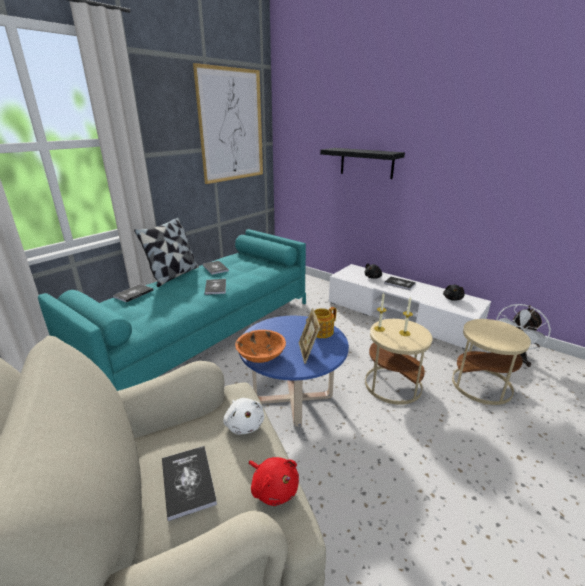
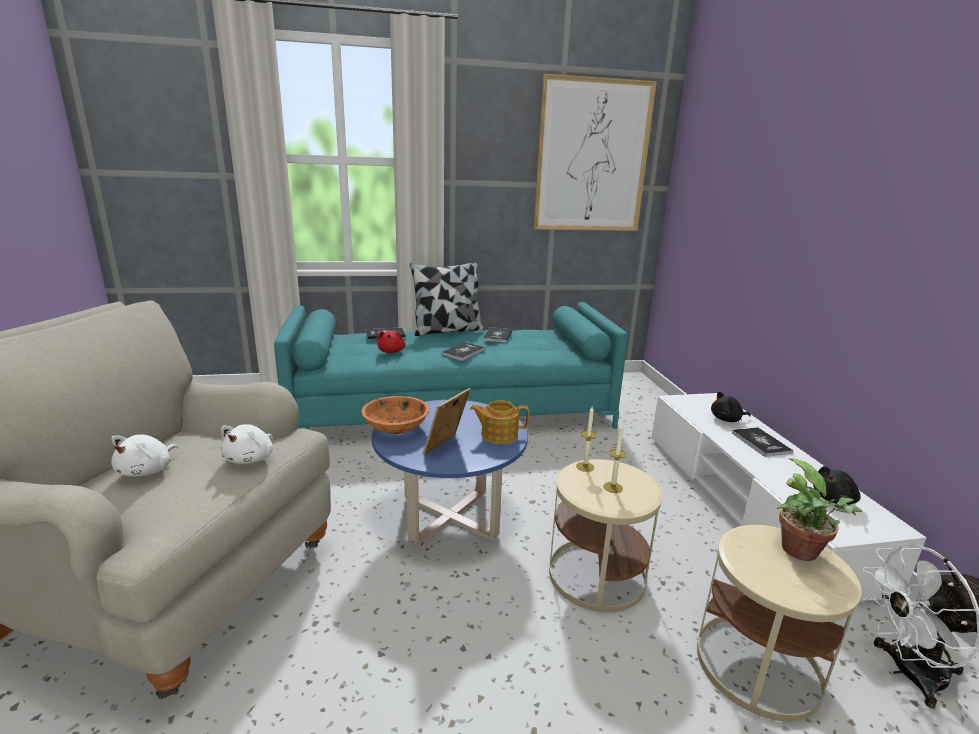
camera: 40 degrees right, 5 degrees down
(188, 481) = (148, 470): book -> white plush toy
(273, 488) = (178, 512): red plush toy -> red plush toy (391, 351)
(366, 163) = (769, 223): black shelf -> none
(494, 326) = (803, 553): none -> potted plant

